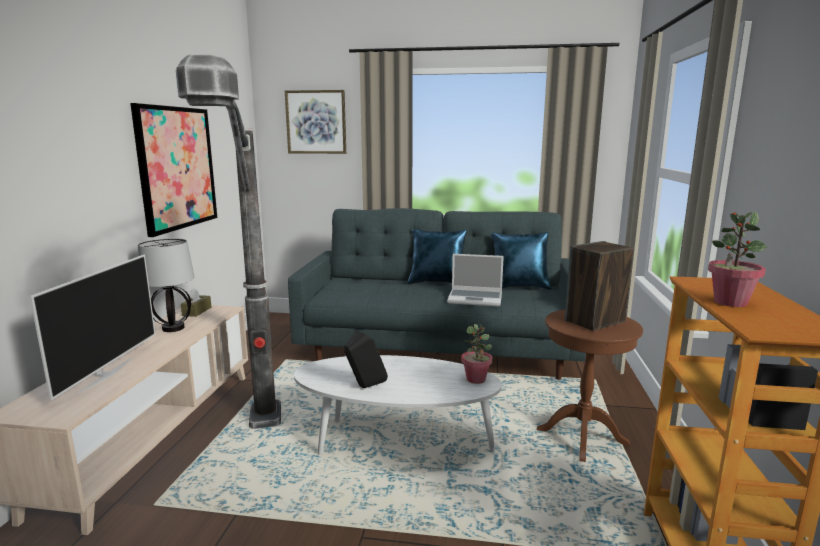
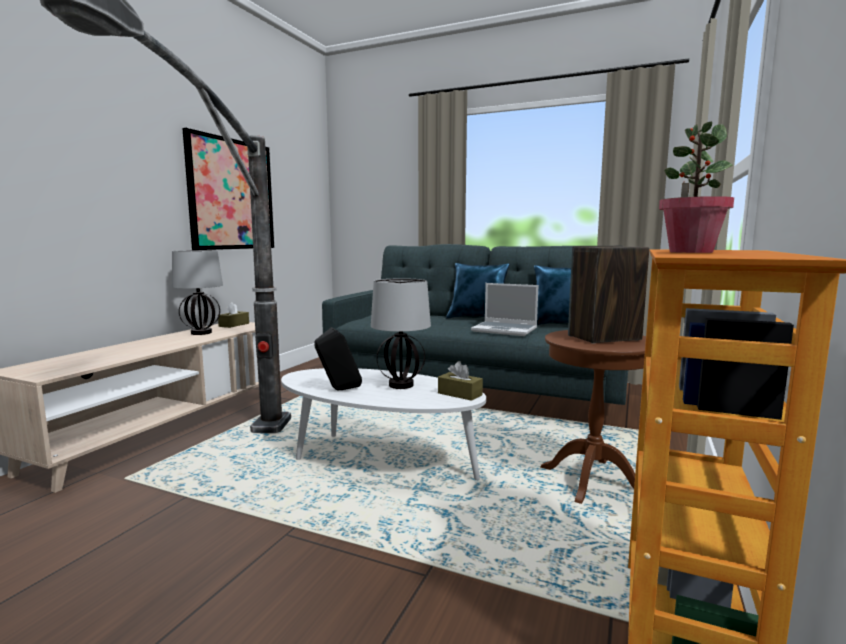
camera: 15 degrees right, 5 degrees down
(105, 374) = (111, 354): television -> none
(316, 122) = (380, 167): picture -> none
(417, 374) = (401, 385): none -> table lamp
(476, 379) = (460, 394): potted plant -> brown tissue box

